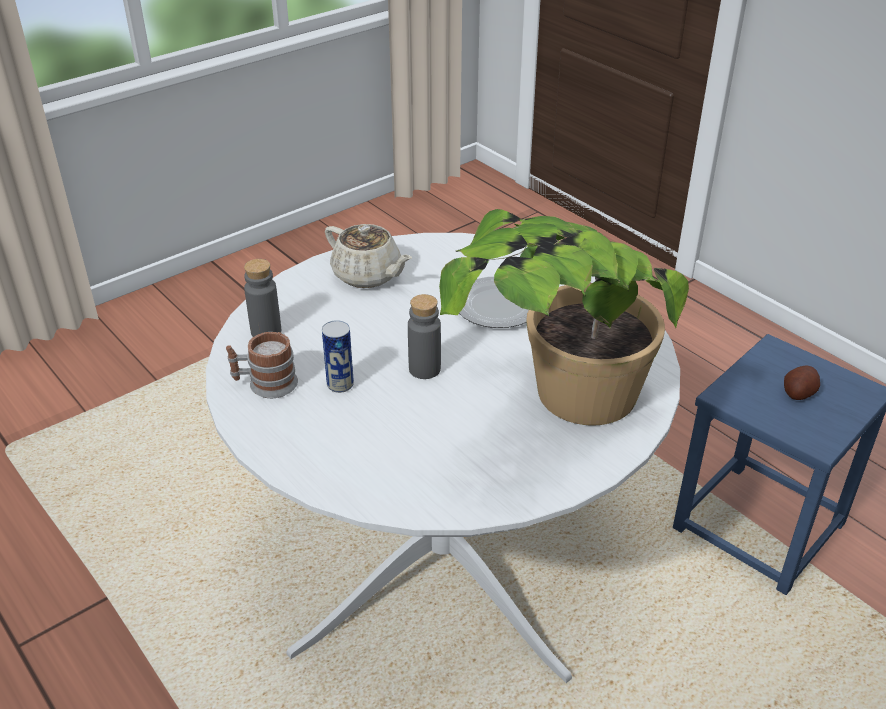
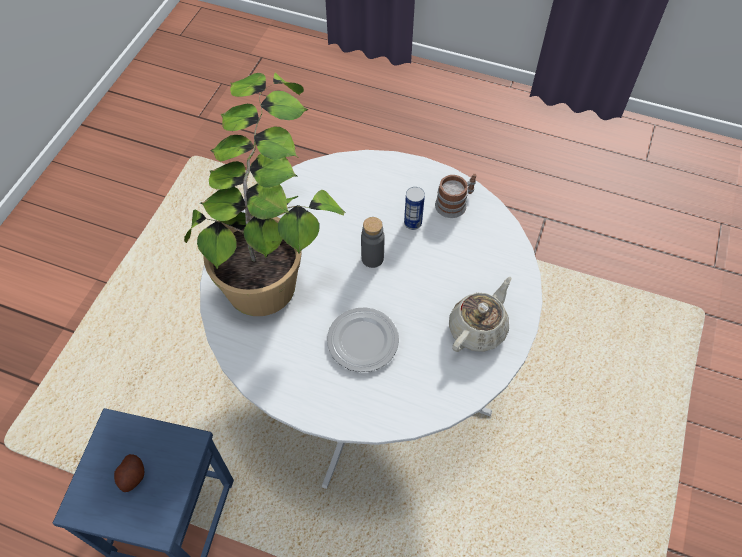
camera: 150 degrees right, 20 degrees up
(266, 331) = (494, 241): grey bottle -> none
(368, 275) = (478, 328): beige teapot -> beige teapot turned 120 degrees clockwise

